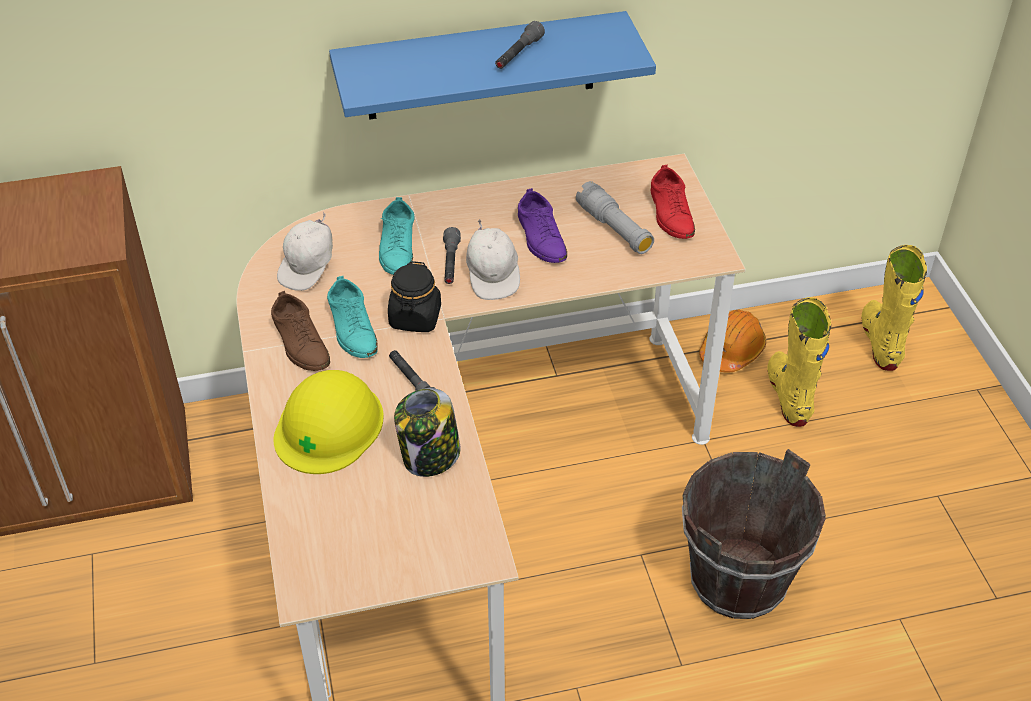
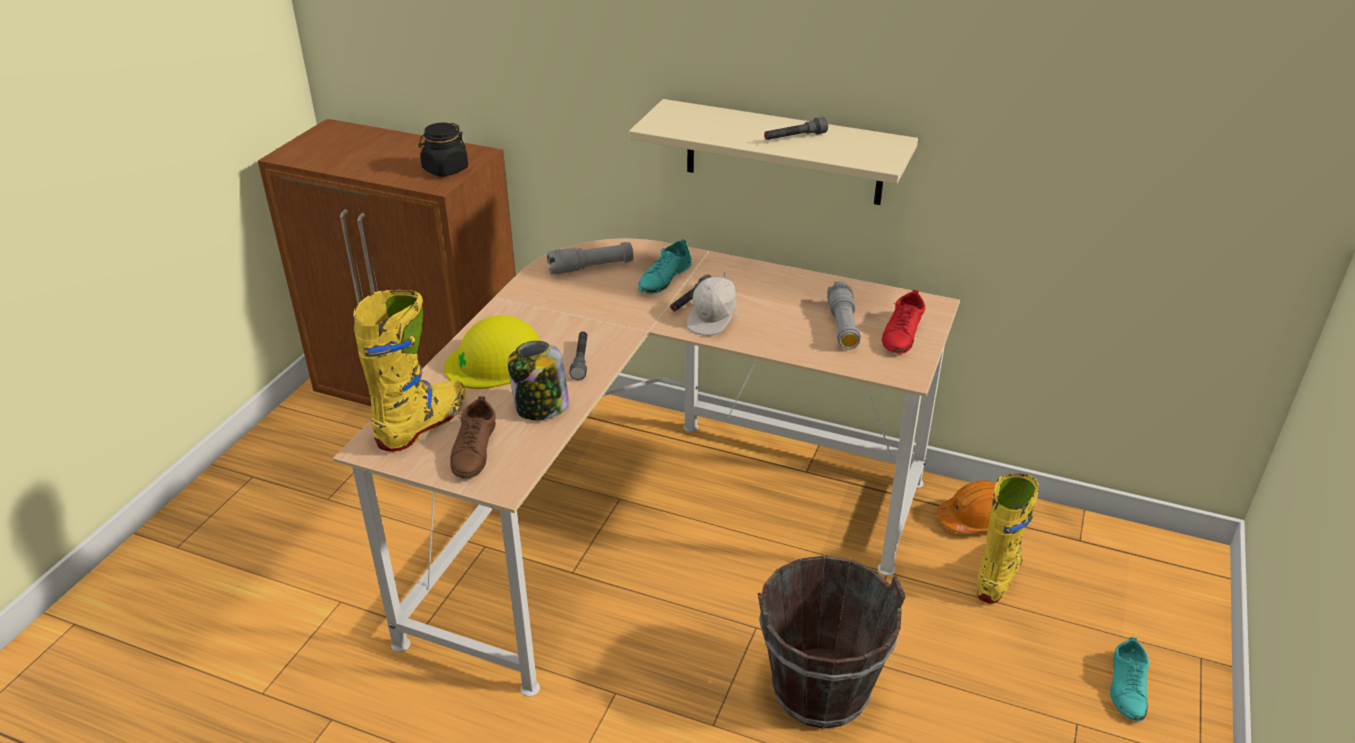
camera: 35 degrees right, 10 degrees down
(300, 343) = (535, 306): brown shoe -> brown shoe (474, 449)
(309, 268) = (591, 267): white cap -> grey flashlight
(352, 328) = (578, 312): turquoise shoe -> turquoise shoe (1127, 687)
(415, 318) = (628, 323): black jar -> black jar (445, 169)
(481, 66) = (783, 152): blue shelf -> beige shelf
(541, 237) = (777, 310): purple shoe -> none
(881, 342) = (1129, 575): yellow boot -> yellow boot (423, 425)

